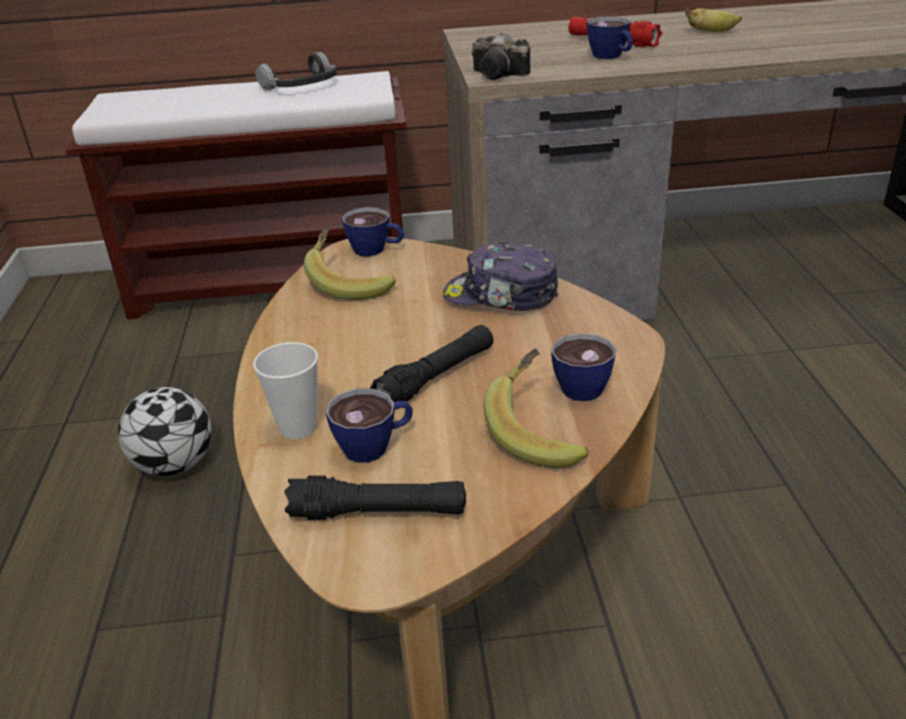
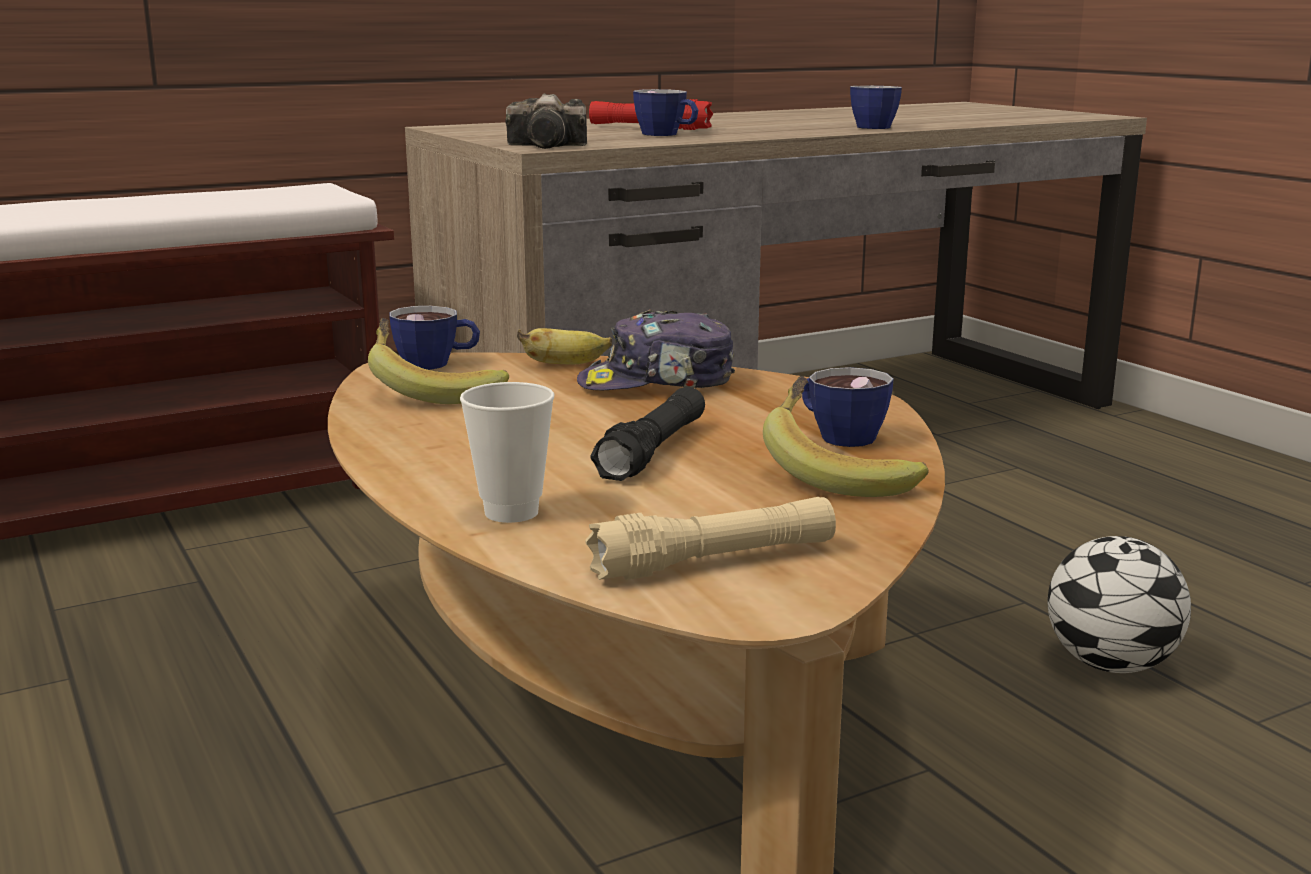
camera: 25 degrees left, 15 degrees down
(175, 466) = (148, 732): football -> football (1111, 665)
(301, 86) = (214, 195): headphones -> none
(375, 445) = (641, 512): cup -> cup (878, 127)
(378, 512) = (714, 561): black flashlight -> beige flashlight
(712, 32) = (756, 121): banana -> banana (566, 365)

